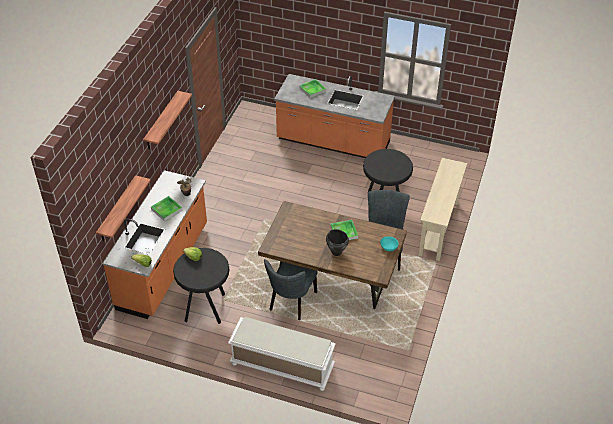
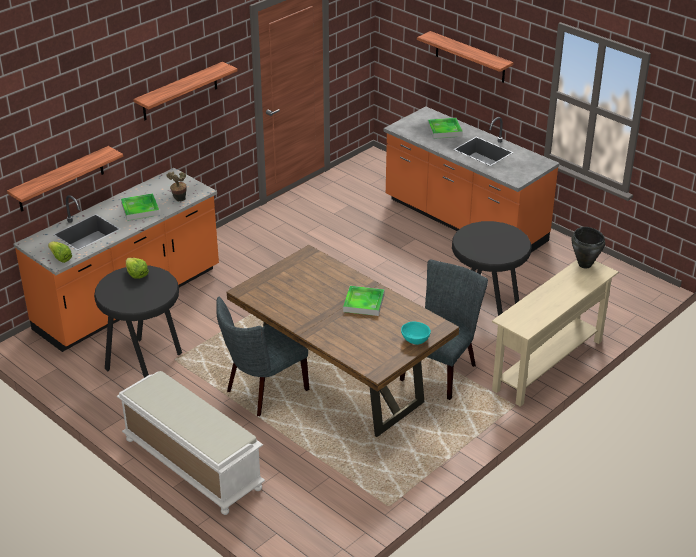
camera: 25 degrees right, 10 degrees down
(317, 38) = (470, 57): none -> shelf
(336, 252) = (334, 323): black cooking pot -> black cooking pot (585, 264)

